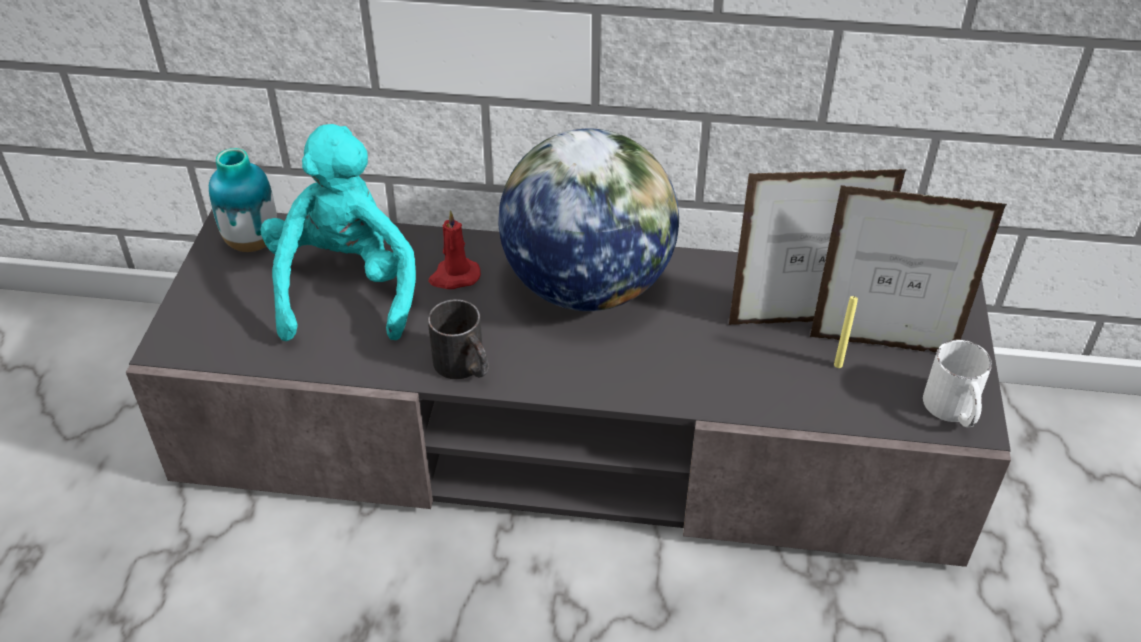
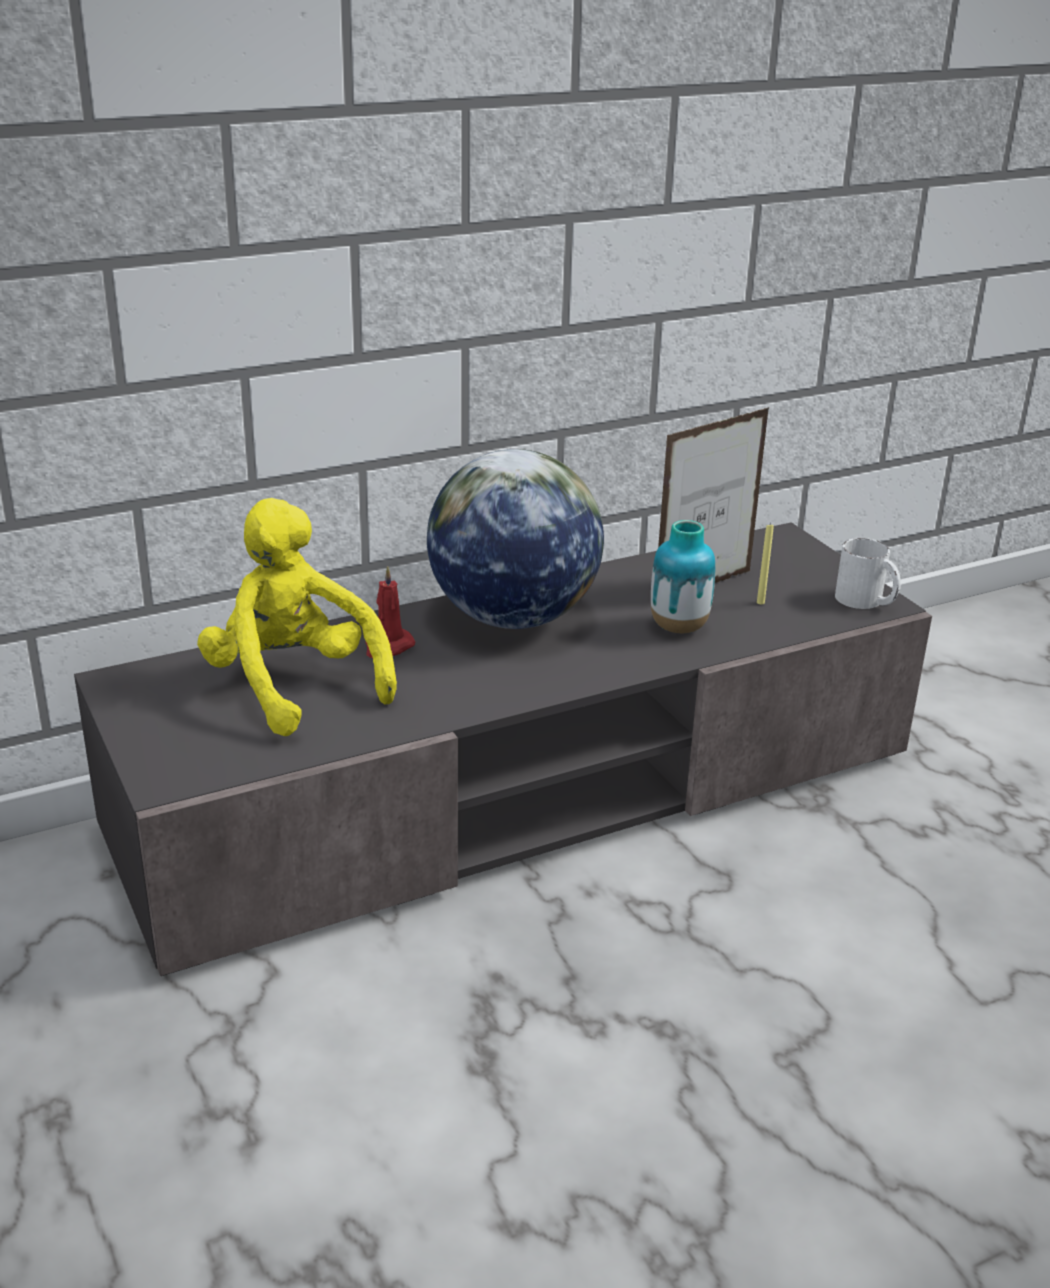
camera: 35 degrees left, 15 degrees down
(252, 242) = (154, 684): vase -> vase (678, 627)
(346, 287) = (294, 686): turquoise plush toy -> yellow plush toy
(465, 366) = (474, 700): black mug -> none
(882, 346) = (777, 582): picture frame -> none

